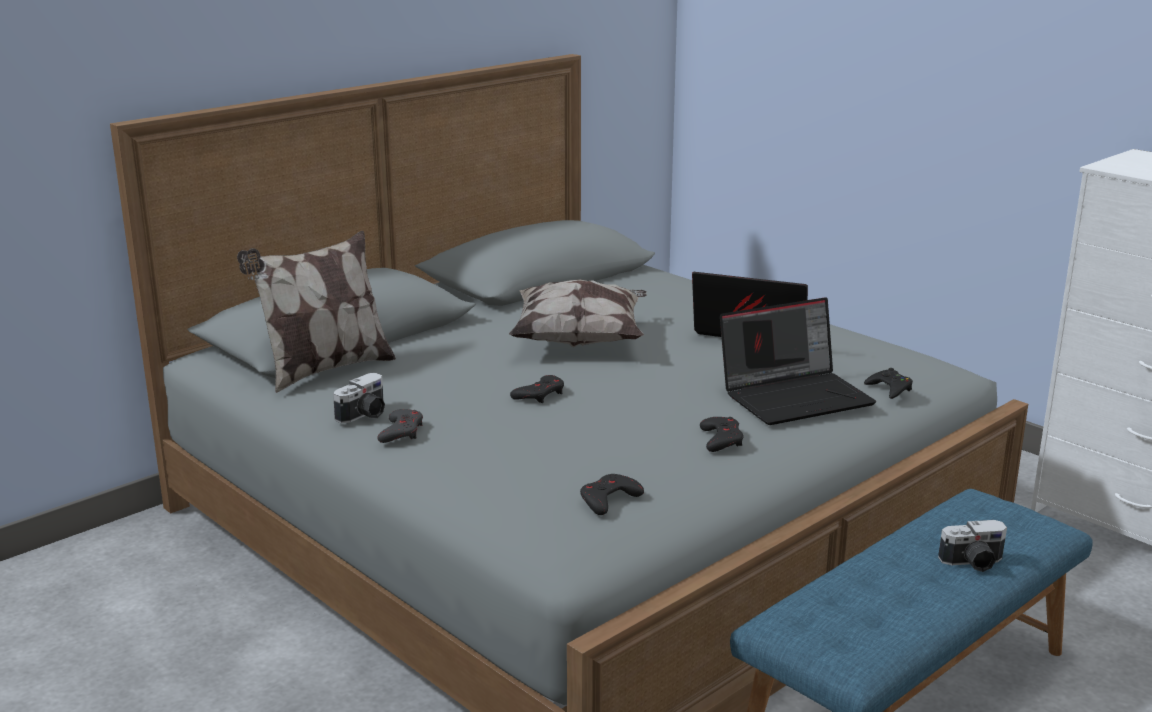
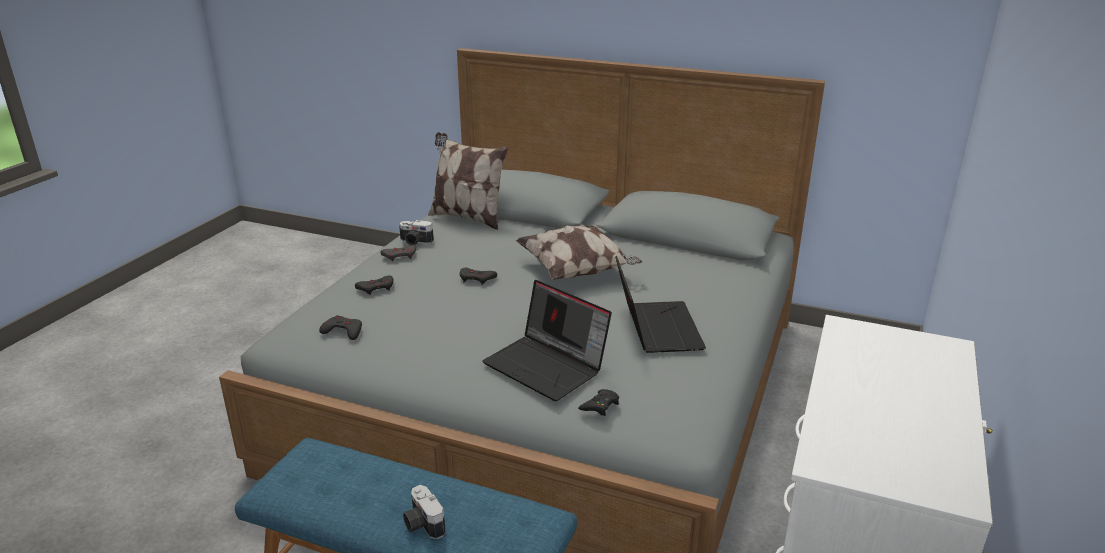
camera: 65 degrees right, 5 degrees up
(721, 439) = (450, 351): black game controller -> black game controller (376, 288)

